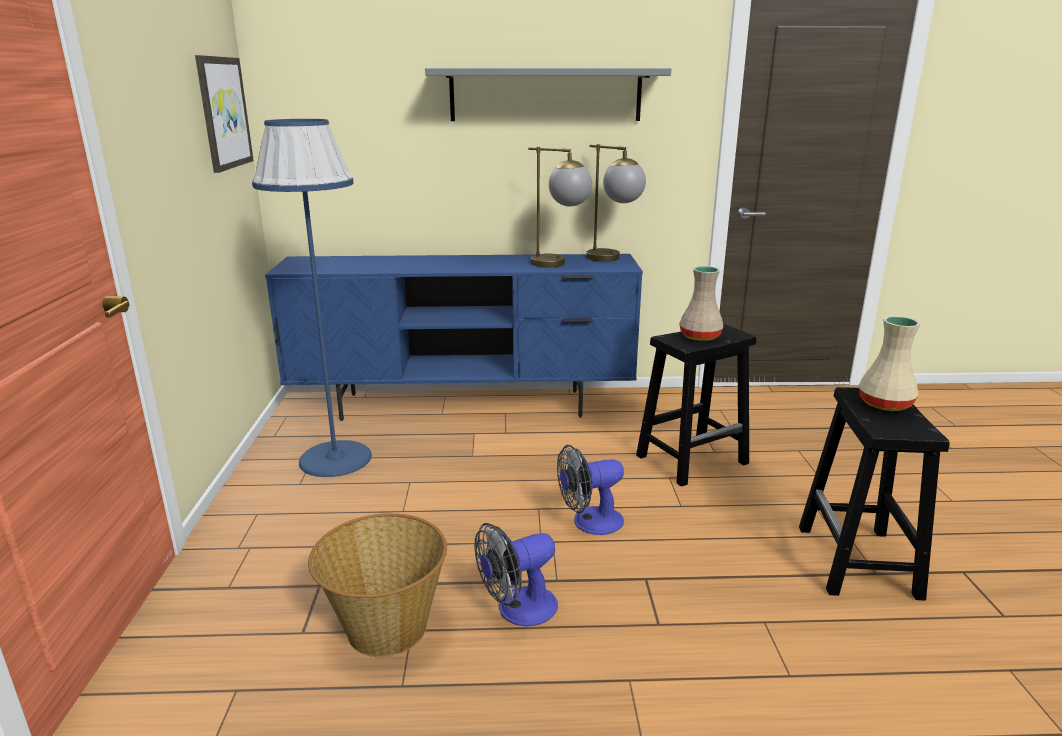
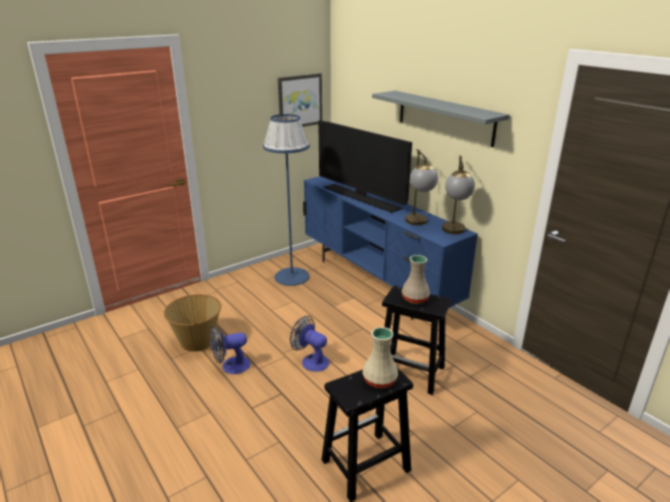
camera: 55 degrees right, 5 degrees up
(418, 265) = (361, 198): none -> television
(518, 610) = (230, 366): fan -> fan turned 45 degrees counterclockwise

